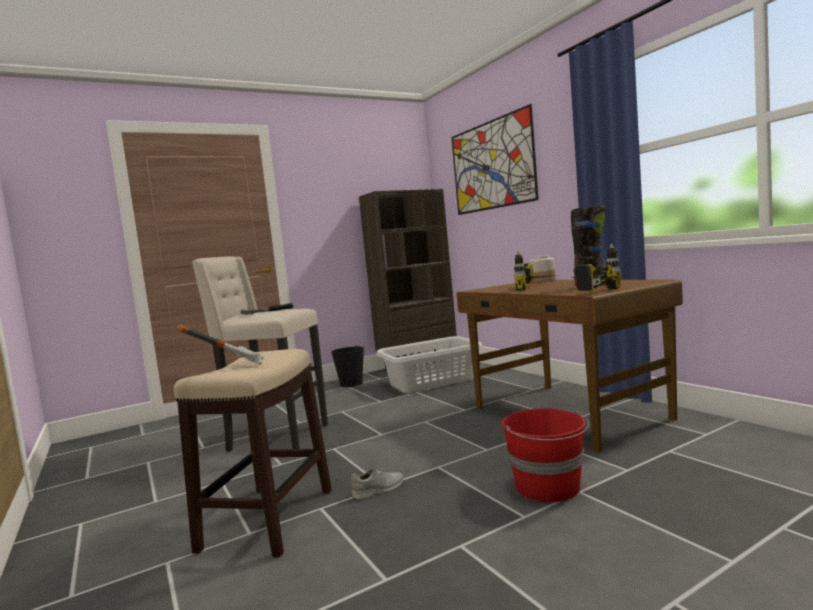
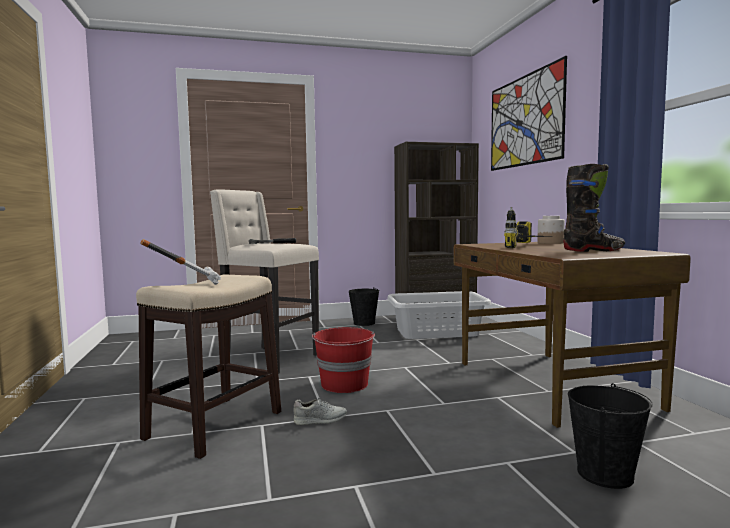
camera: 15 degrees right, 0 degrees up
(548, 487) = (478, 451): red bucket -> red bucket (344, 385)
(587, 291) = (568, 254): power drill -> none
(662, 483) = (604, 474): none -> black bucket

